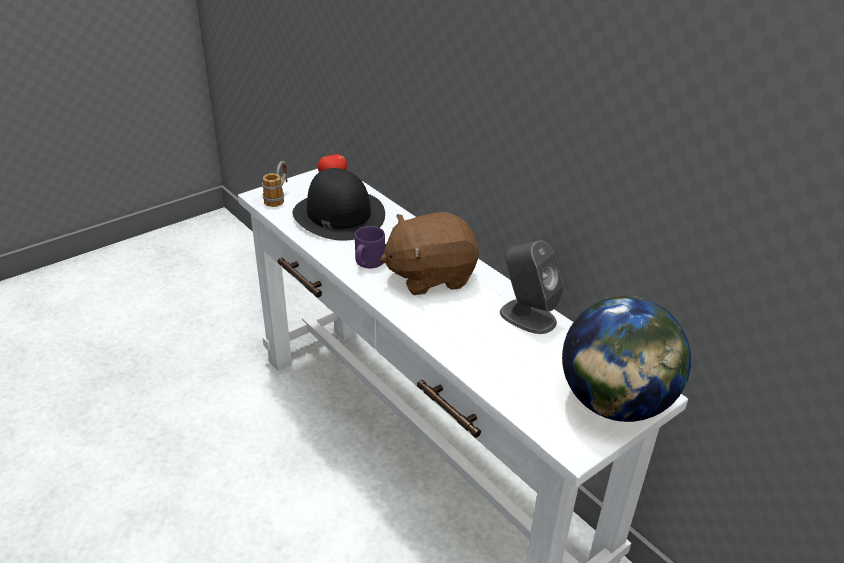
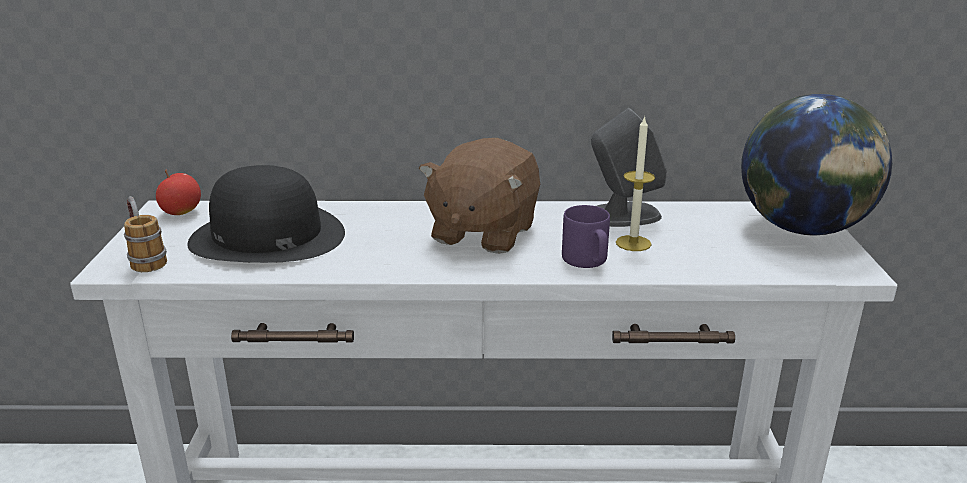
camera: 50 degrees left, 10 degrees down
(368, 262) = (399, 255): purple mug -> purple mug (587, 261)
(489, 336) = (633, 243): none -> candle

